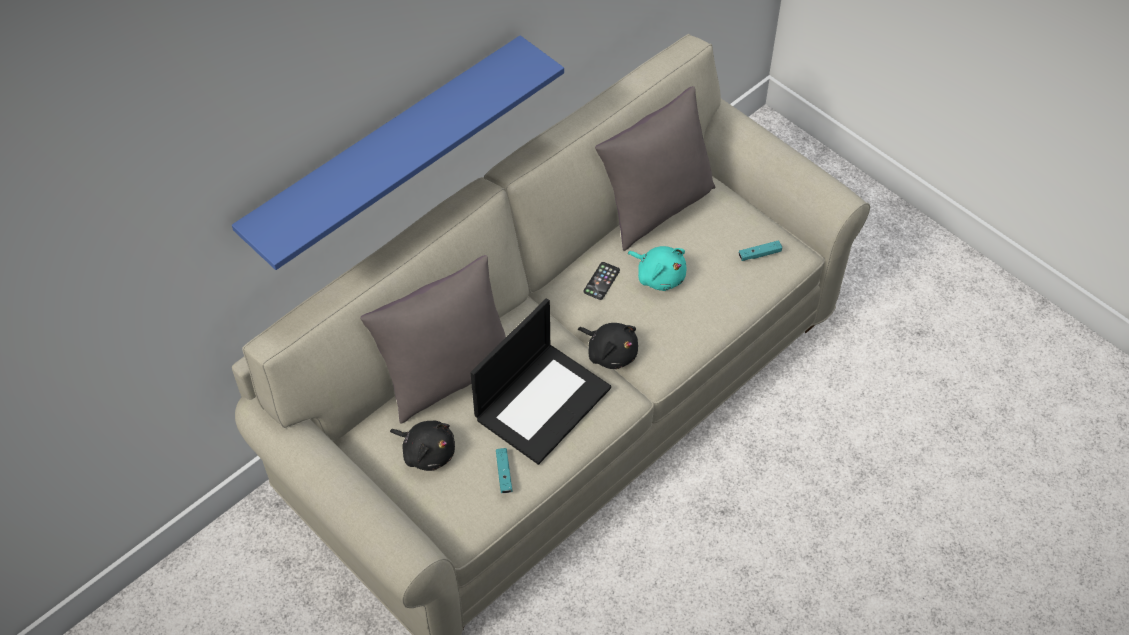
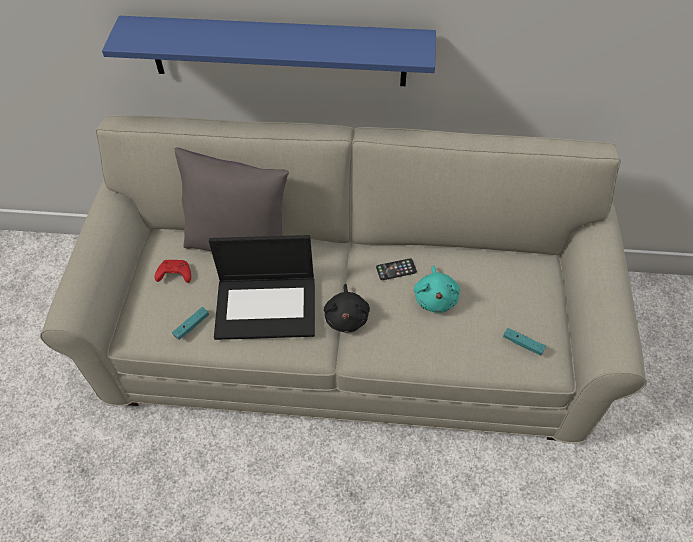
camera: 50 degrees right, 0 degrees up
(427, 452) = (174, 275): black plush toy -> red game controller
(655, 208) = (489, 256): grey pillow -> none

